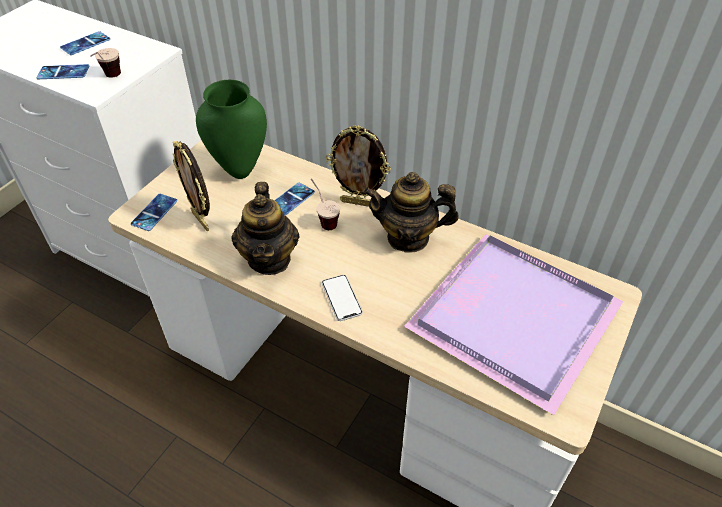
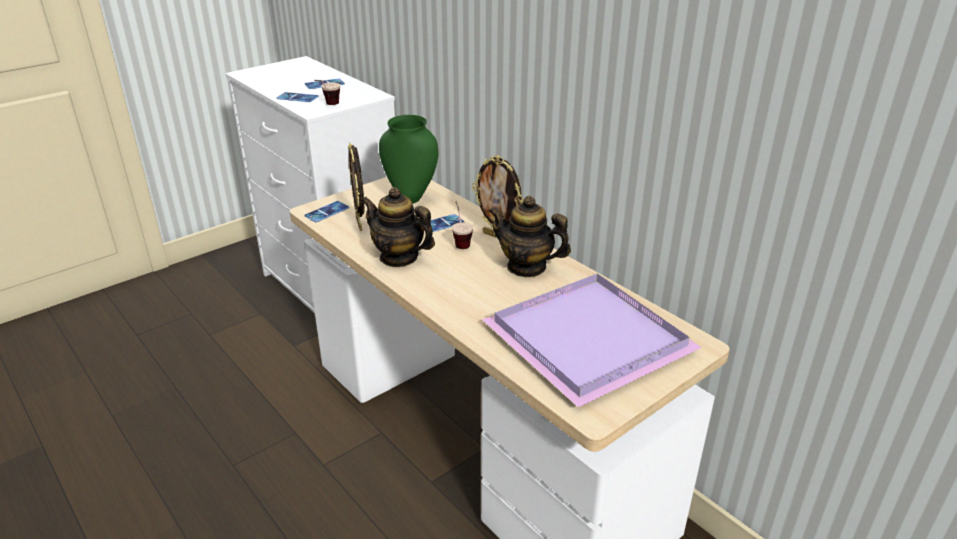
camera: 20 degrees right, 15 degrees down
(269, 259) = (399, 257): teapot -> teapot turned 105 degrees clockwise
(341, 298) = (442, 293): phone -> none

